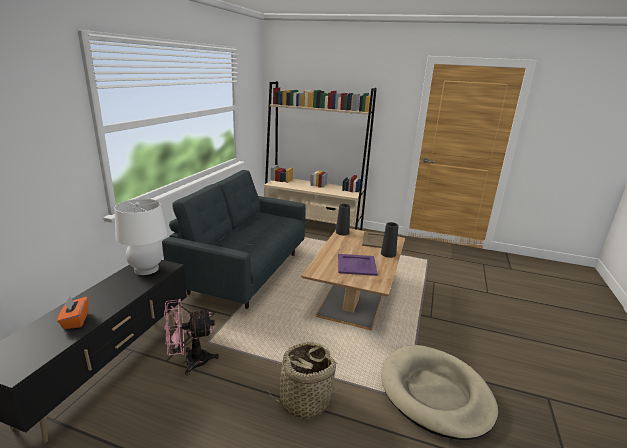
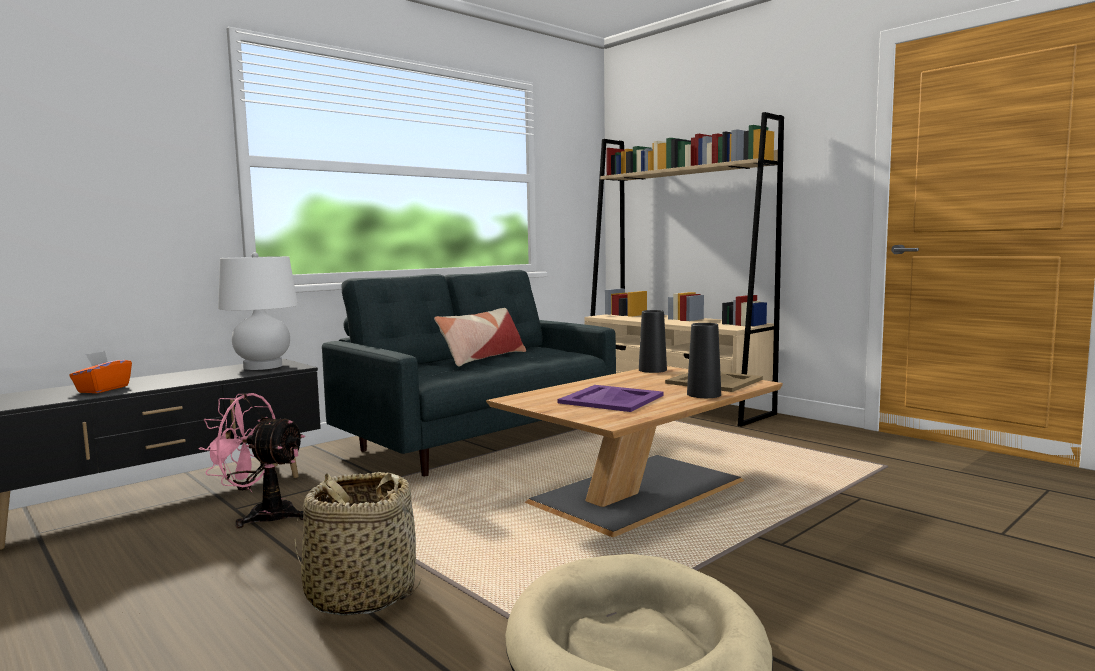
camera: 30 degrees right, 15 degrees down
(246, 230) = (483, 358): none -> pillow

